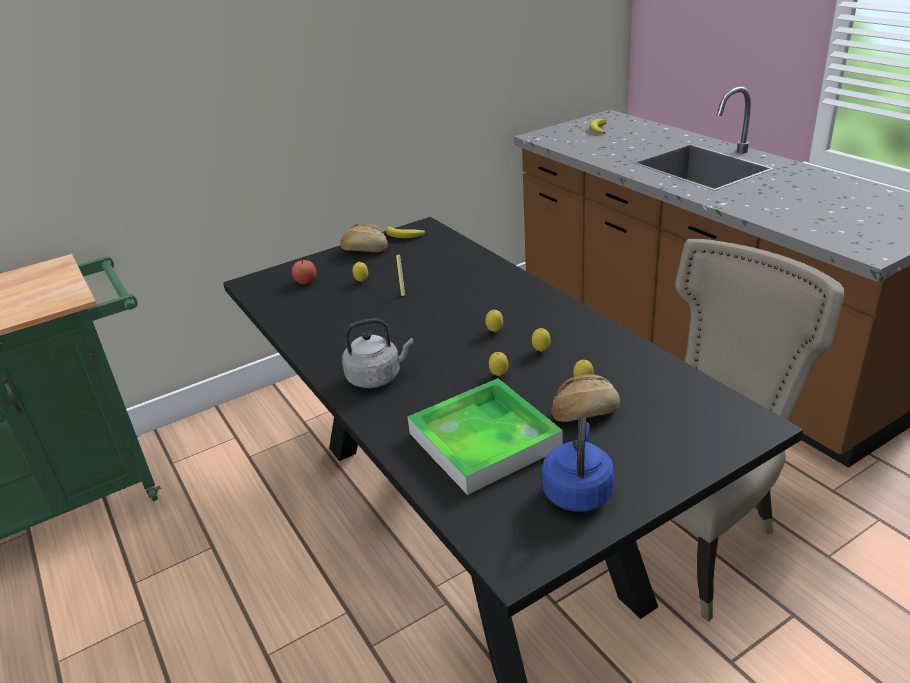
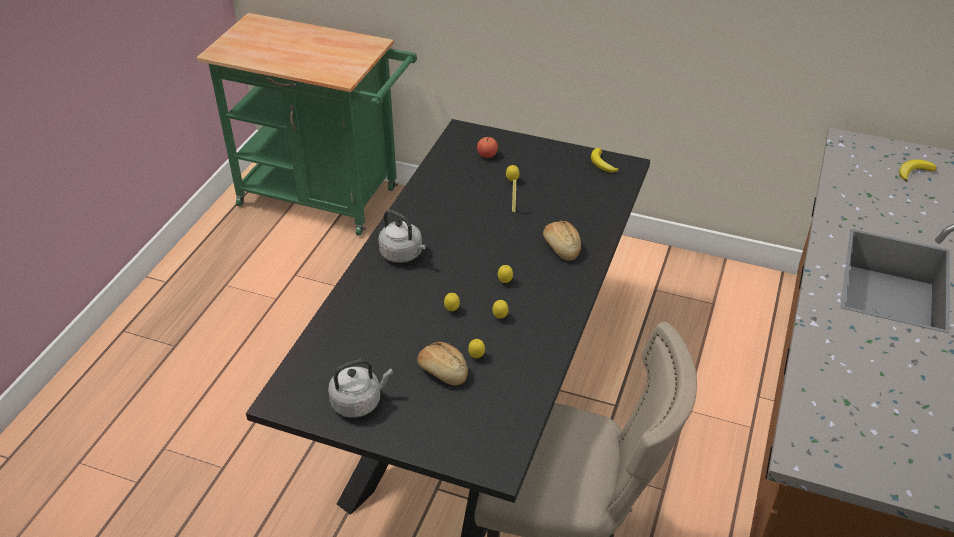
camera: 50 degrees right, 10 degrees up
(365, 249) = (560, 156): bread -> bread (561, 247)
(484, 440) = (376, 337): tray -> none
(578, 491) = (359, 402): blue kettle -> grey kettle

